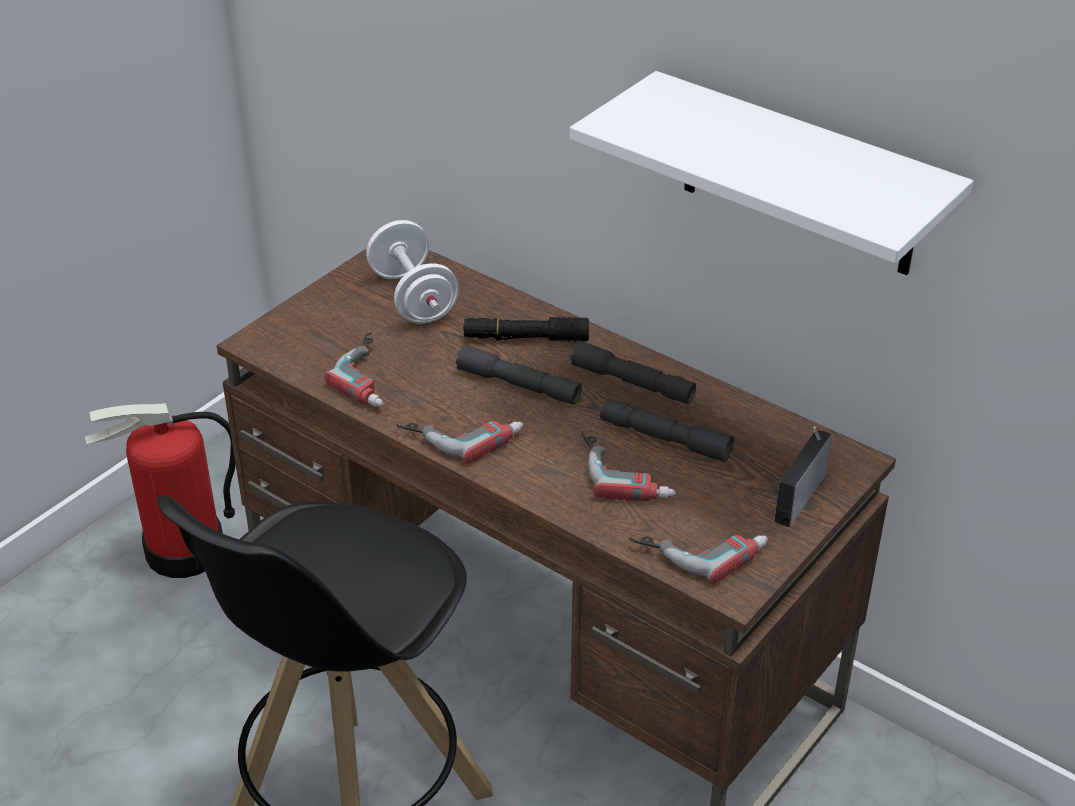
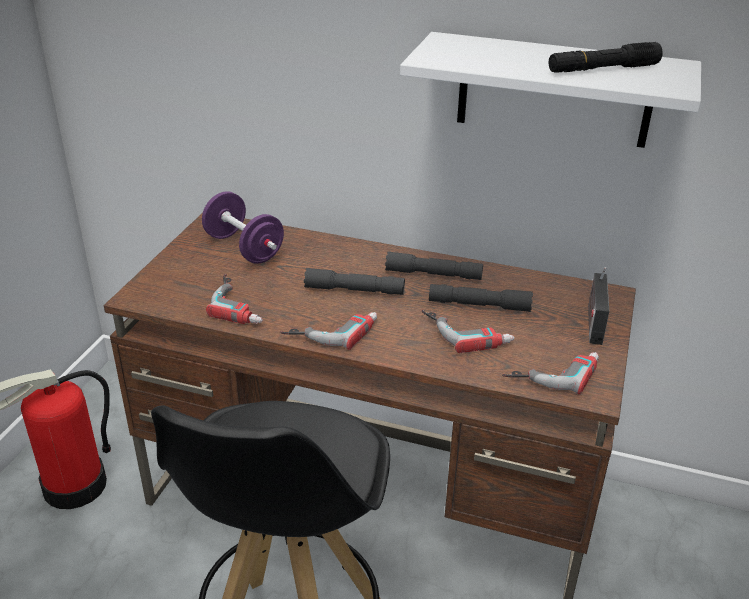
camera: 20 degrees left, 5 degrees down
(413, 298) = (244, 248): white dumbbell -> purple dumbbell
(526, 338) = (341, 260): black flashlight -> black flashlight (603, 69)

